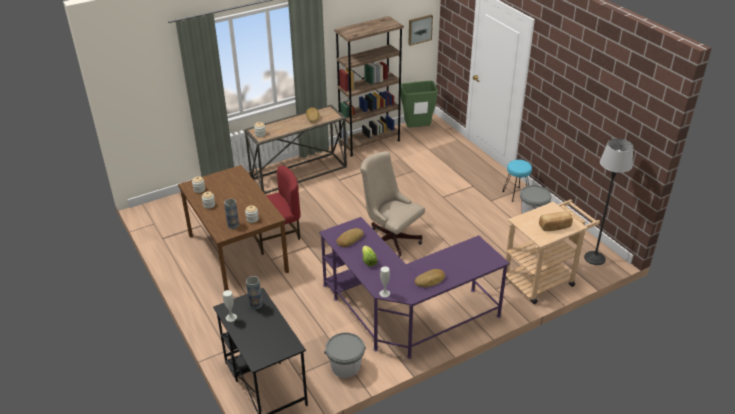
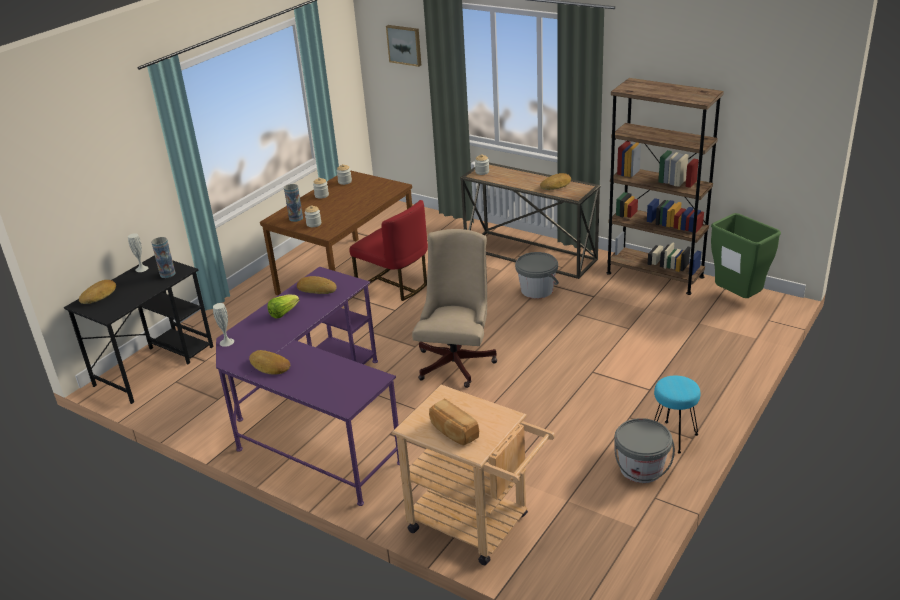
camera: 65 degrees right, 5 degrees down
(252, 348) = (99, 295): none -> bread
(345, 366) = (202, 408): grey bucket -> grey bucket (537, 290)
(419, 29) = (784, 137): picture -> picture (404, 45)
(594, 258) = (580, 573): floor lamp -> none

